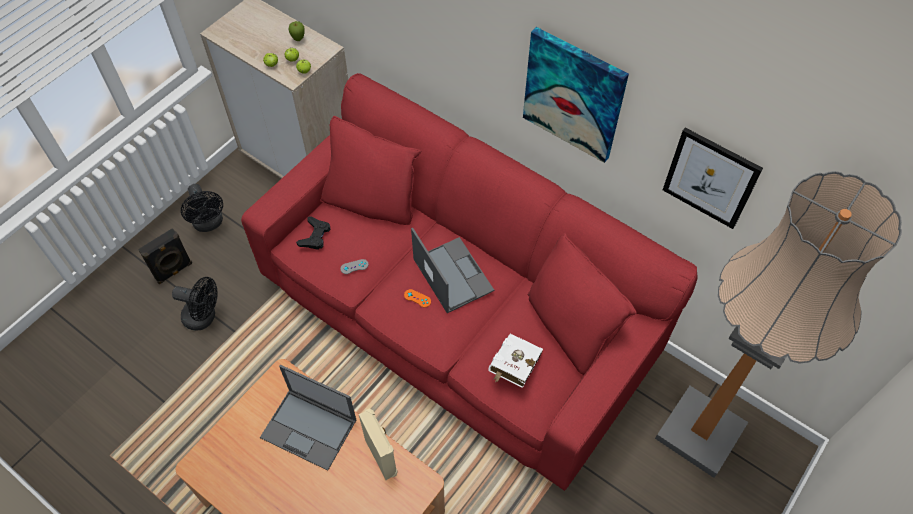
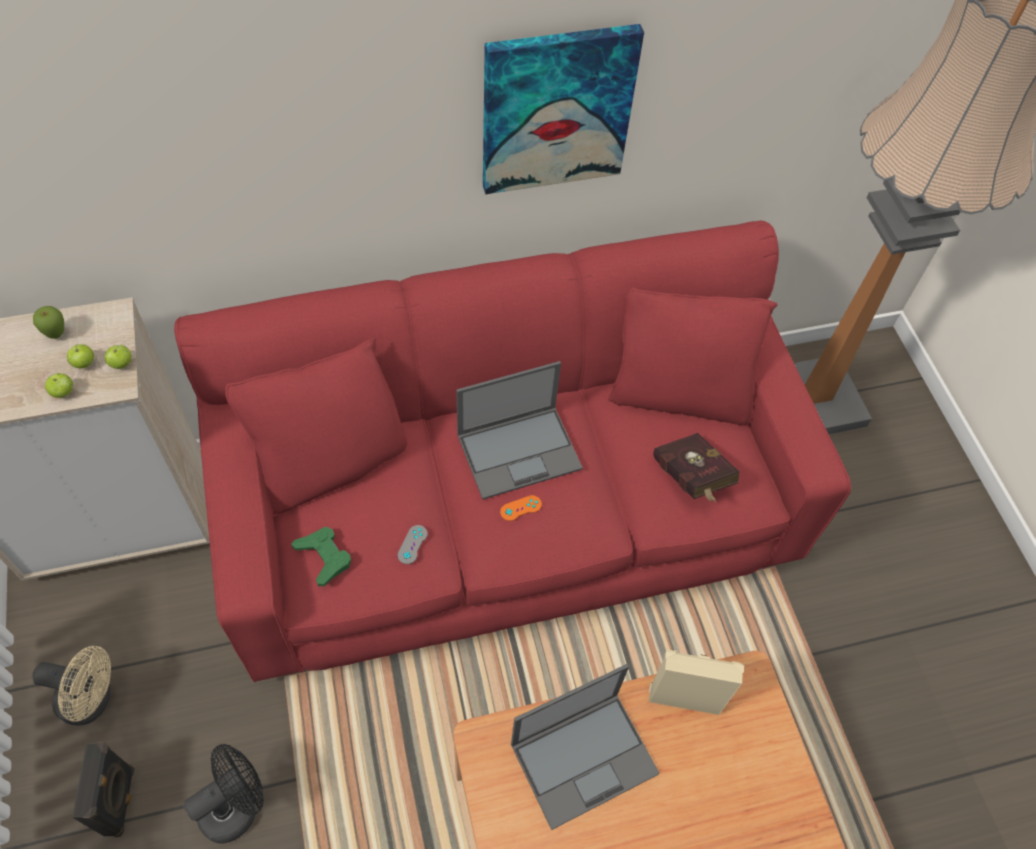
camera: 55 degrees left, 0 degrees up
(209, 224) = (93, 701): black fan -> beige fan
(315, 236) = (324, 557): black game controller -> green game controller
(452, 274) = (520, 451): laptop -> laptop turned 150 degrees clockwise
(513, 368) = (692, 479): white book -> red book
(710, 178) = (762, 96): picture -> none

